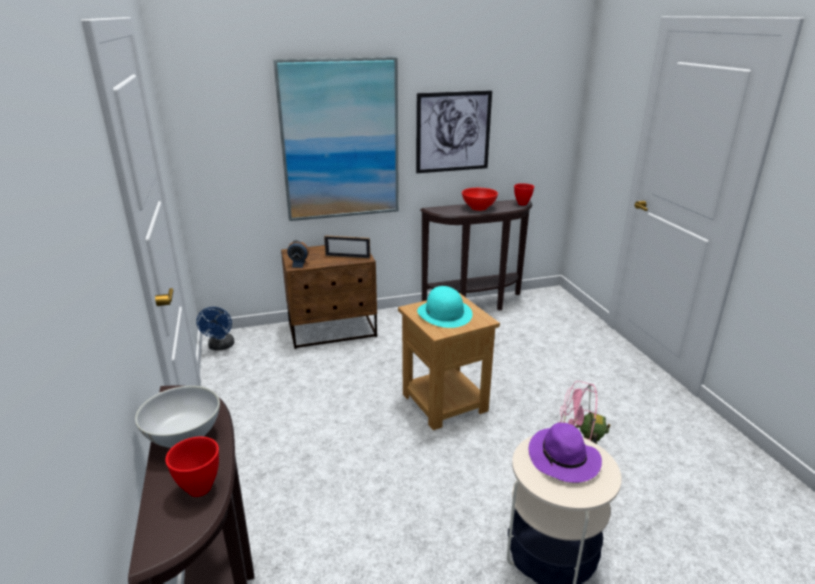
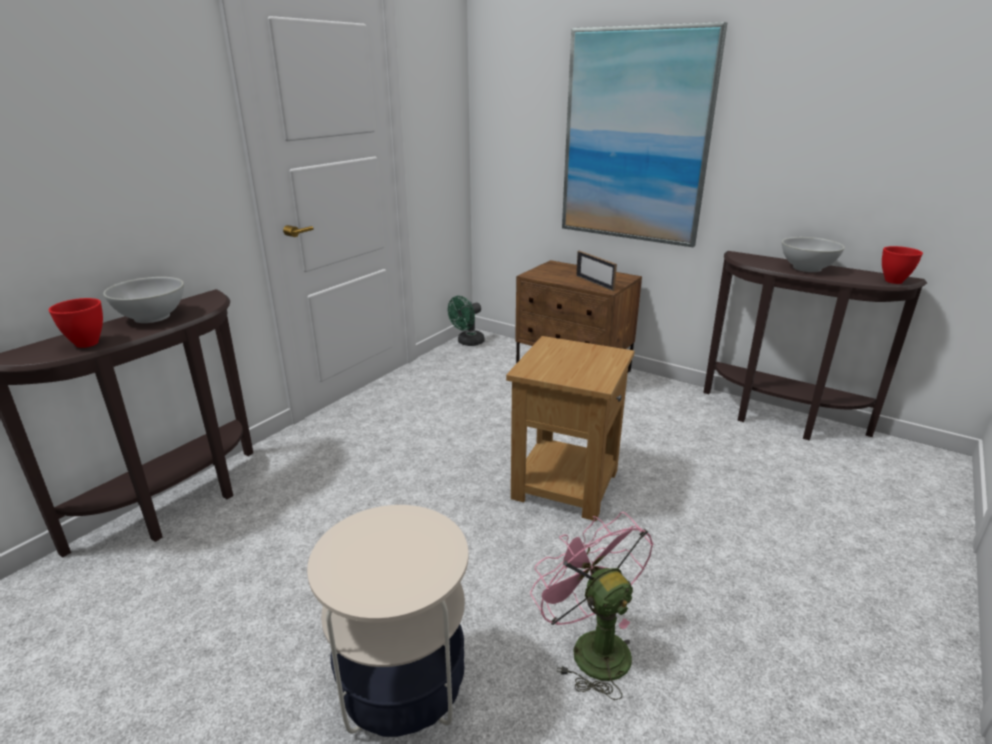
camera: 50 degrees right, 0 degrees up
(221, 347) = (467, 342): blue fan -> green fan
(299, 264) = (537, 275): alarm clock -> none
(444, 313) = (571, 359): turquoise hat -> none
(453, 132) = (801, 144): picture -> none
(478, 208) = (806, 268): red bowl -> white bowl
(564, 459) = (402, 548): purple hat -> none

